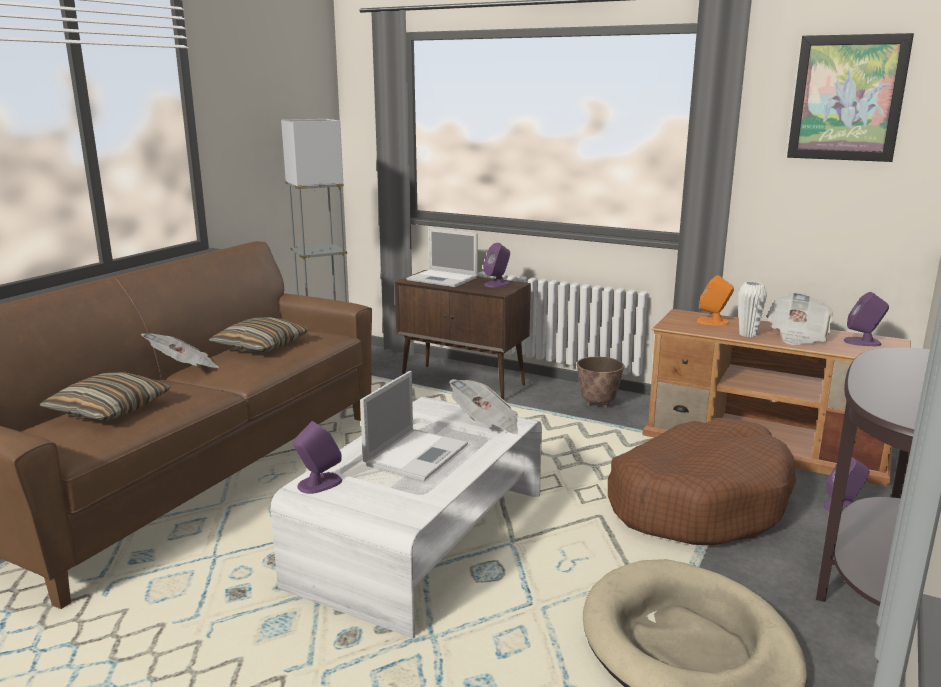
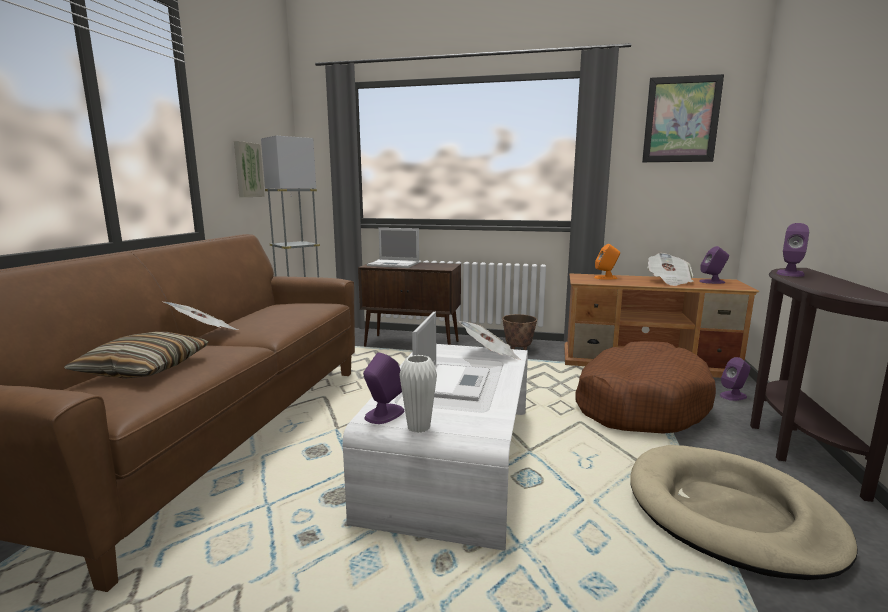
camera: 15 degrees left, 5 degrees down
(261, 346) = (270, 313): pillow -> none
(266, 156) = (247, 170): none -> picture
(497, 284) = (438, 265): purple speaker -> purple speaker (790, 273)
(747, 334) = (637, 282): white vase -> white vase (418, 427)

